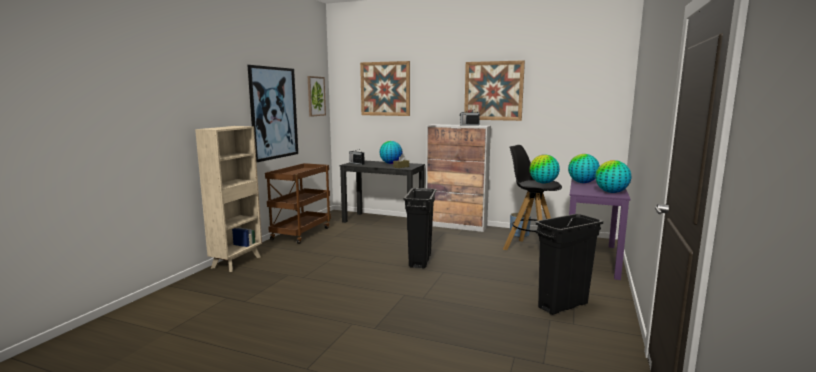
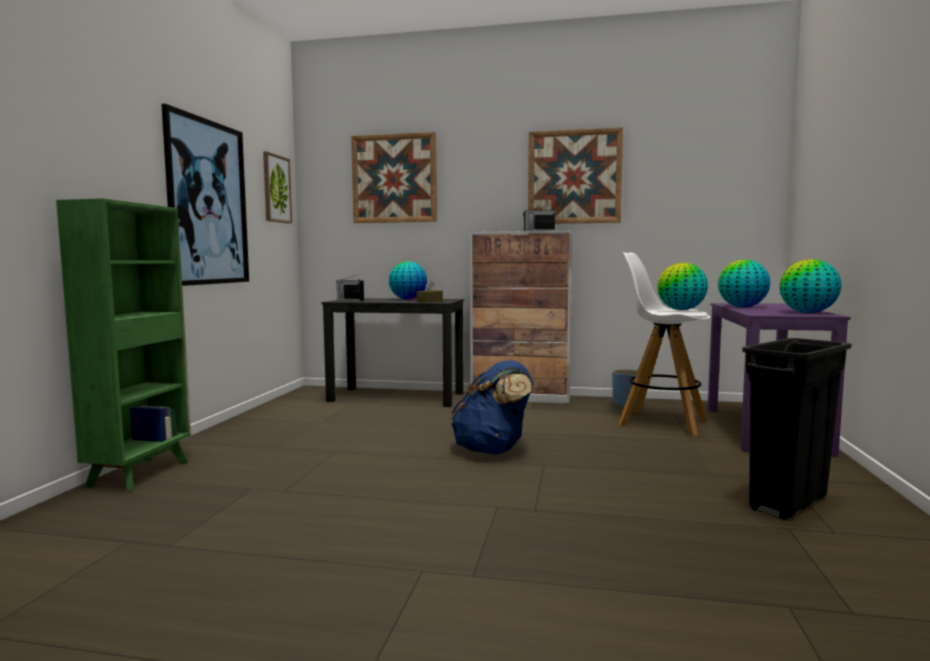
camera: 10 degrees left, 5 degrees down
(237, 262) = (141, 473): beige bookcase -> green bookcase
(301, 233) = (258, 420): brown cart -> none
(420, 261) = (493, 450): black trash can -> blue backpack
(530, 249) = (661, 422): black stool -> white stool

